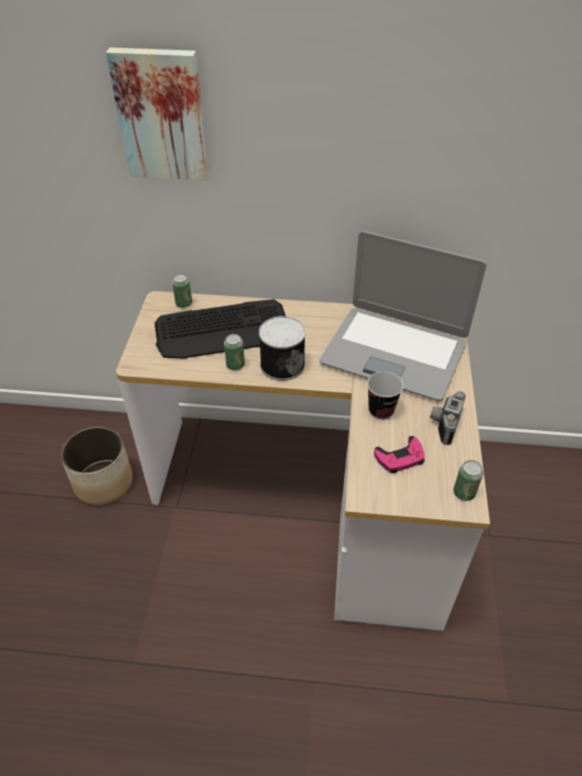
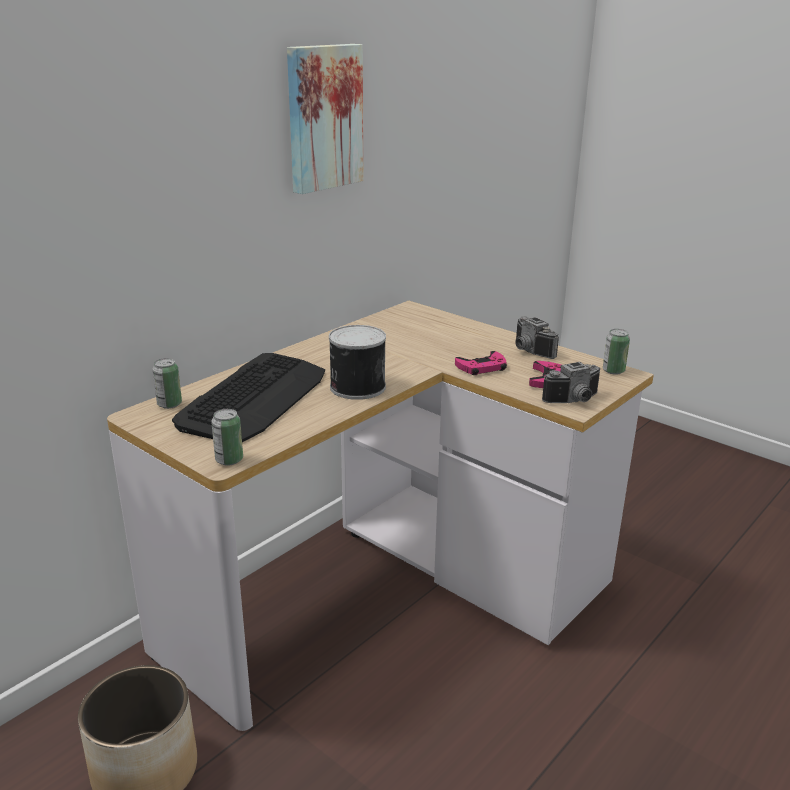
camera: 55 degrees left, 20 degrees down
(162, 115) = (107, 134): picture -> picture (323, 118)
(235, 365) = (320, 408): can -> can (229, 460)
(377, 490) = (575, 401): none -> camera
(381, 410) = (482, 367): cup -> pink game controller
(394, 352) = (418, 339): laptop -> none

